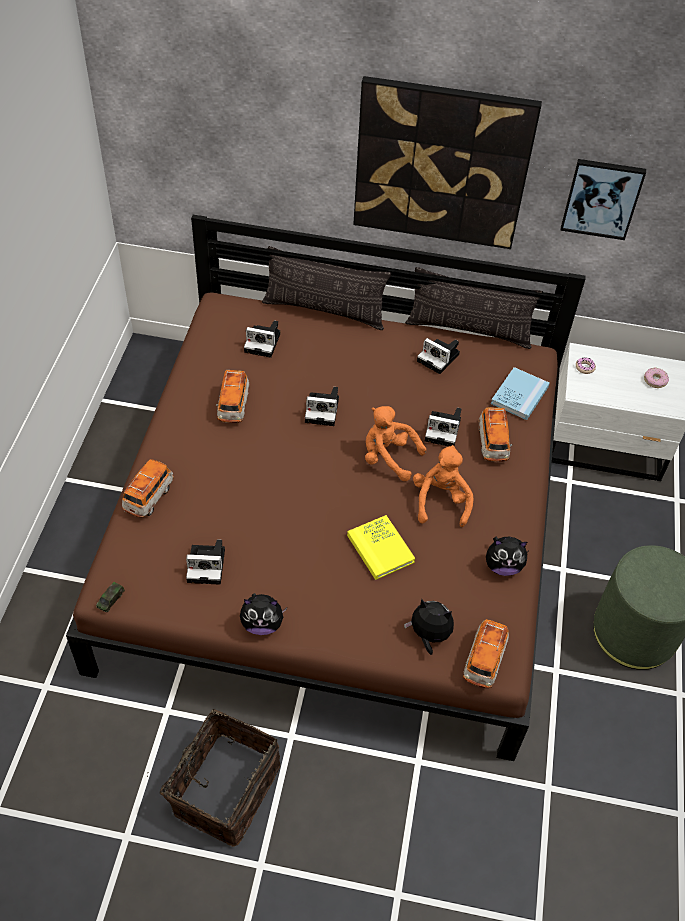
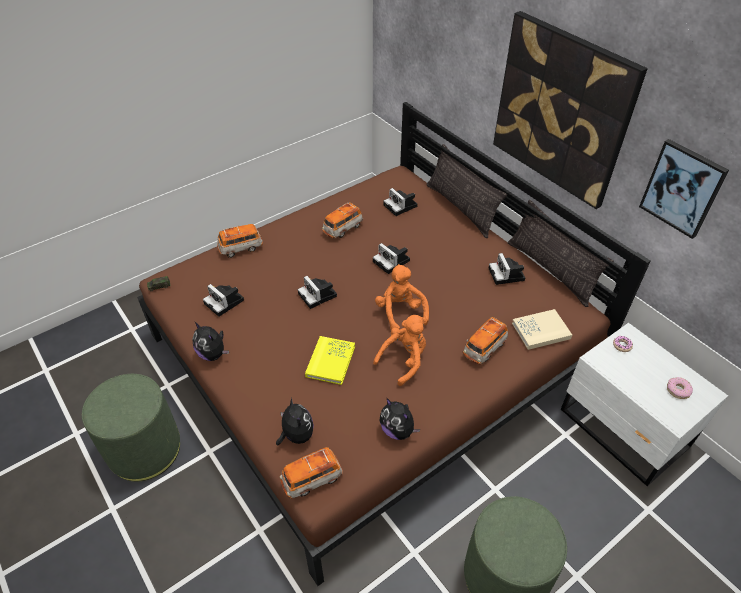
camera: 45 degrees right, 5 degrees down
(223, 788) = (145, 449): basket -> green ottoman
(444, 430) = (457, 319): camera -> camera (318, 295)
(519, 395) = (541, 331): blue book -> beige book

